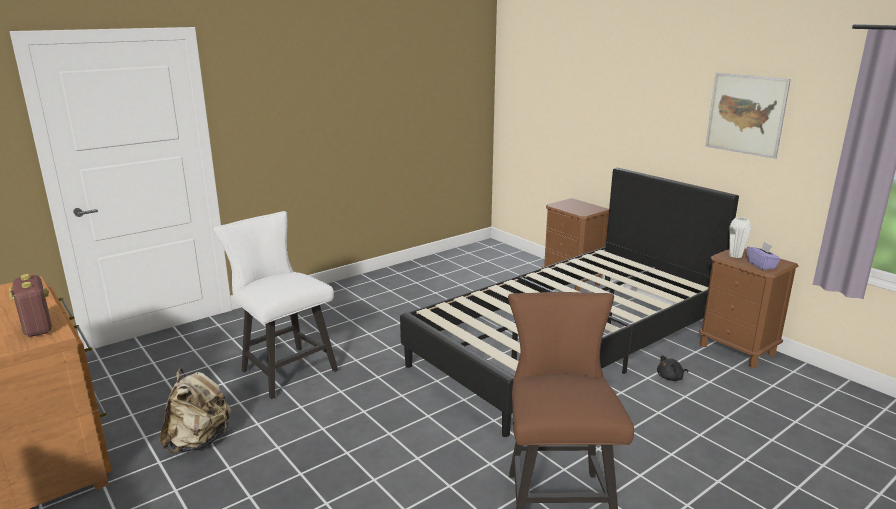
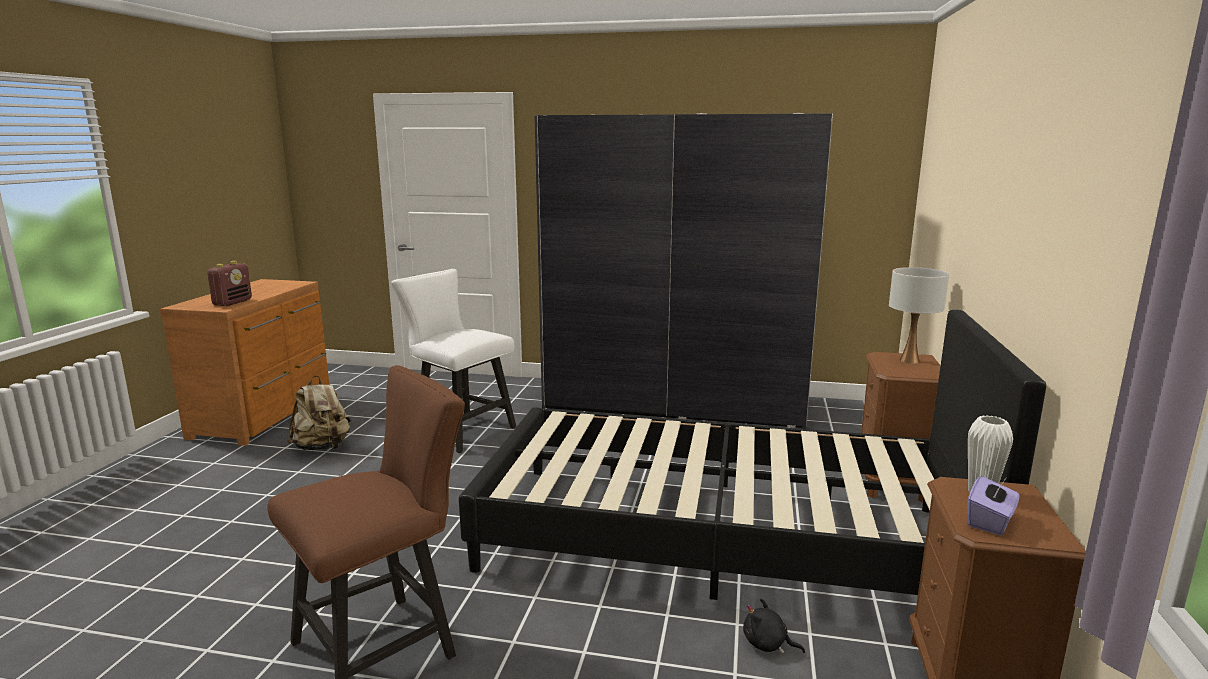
camera: 50 degrees right, 5 degrees down
(284, 368) = (460, 430): white chair -> white chair turned 60 degrees counterclockwise
(387, 284) = (674, 403): none -> grey wardrobe
(572, 204) = (909, 360): none -> white table lamp
(746, 114) = (1079, 218): picture -> none

